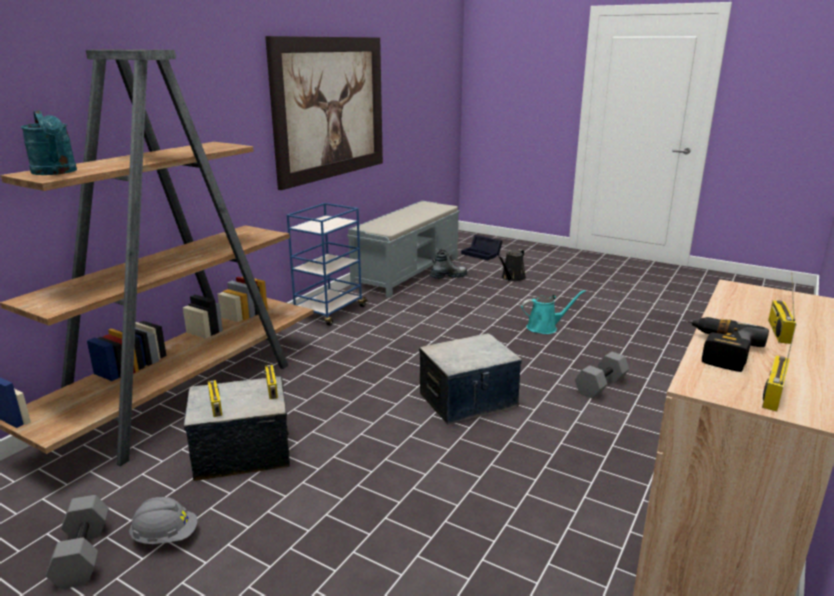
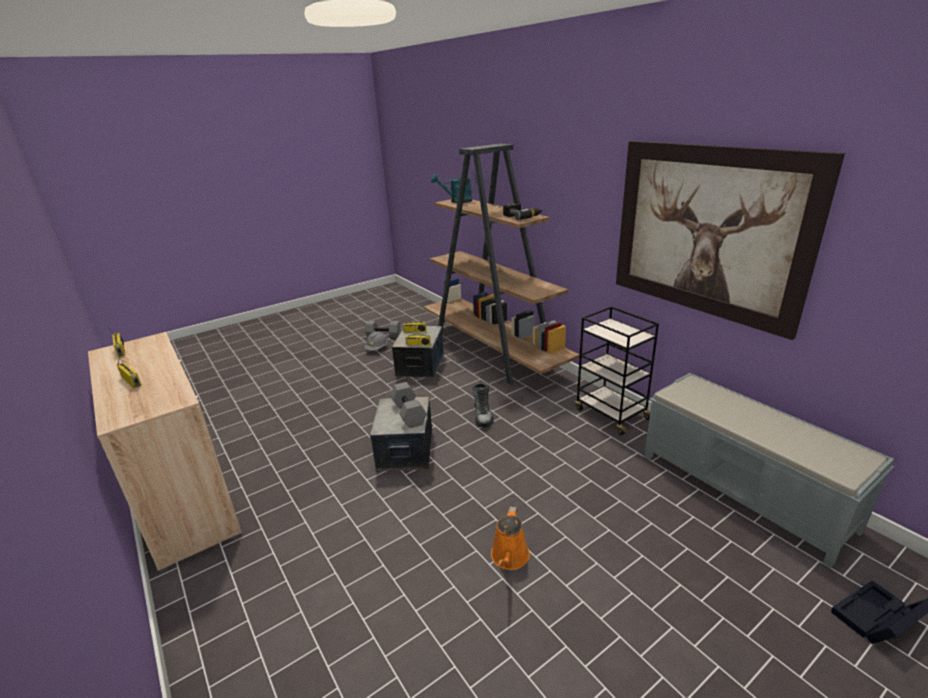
camera: 115 degrees right, 5 degrees up
(329, 312) = (611, 413): blue cart -> black cart
(448, 277) = (724, 527): boot -> boot (483, 416)
(512, 278) = (718, 606): black watering can -> none
(545, 327) = (509, 558): turquoise watering can -> orange watering can
(600, 385) = (364, 539): grey dumbbell -> grey dumbbell (409, 413)
(718, 350) = (157, 354): power drill -> power drill (522, 216)

